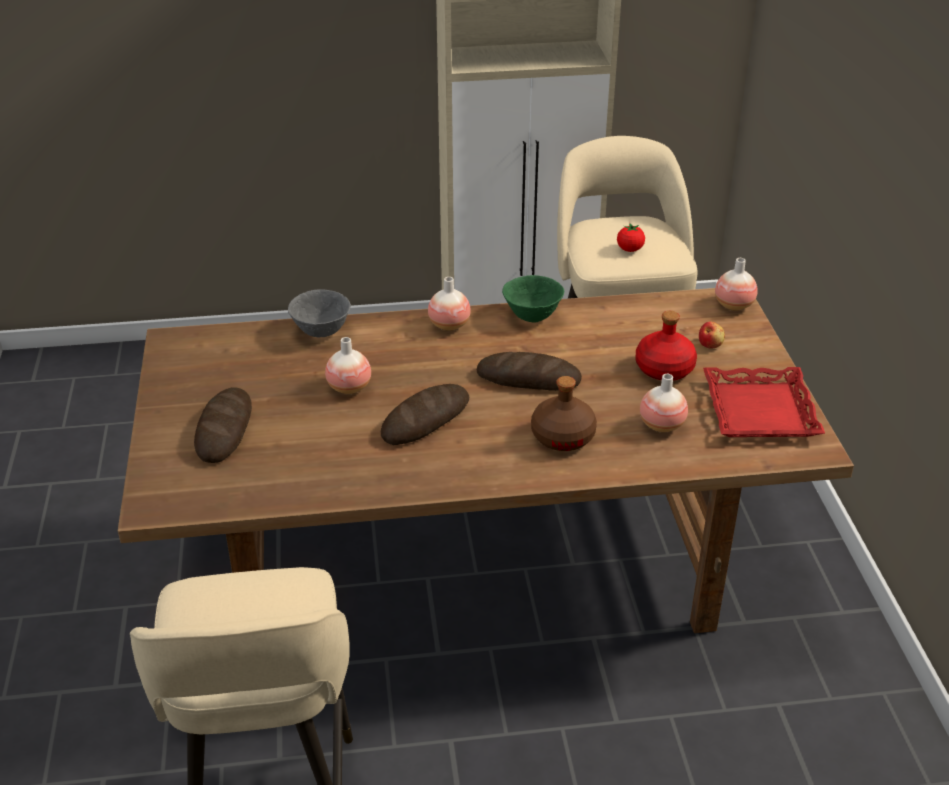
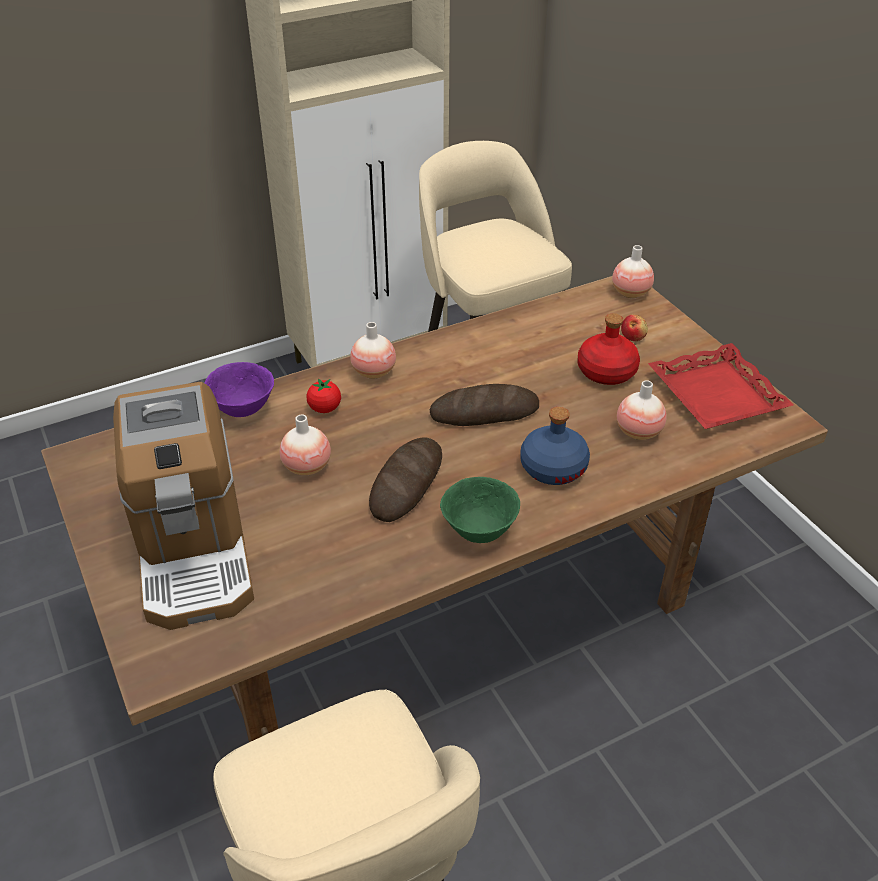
camera: 20 degrees left, 5 degrees up
(224, 430) = (194, 551): bread -> coffee machine
(321, 332) = (243, 409): grey bowl -> purple bowl
(531, 316) = (450, 344): green bowl -> green bowl (478, 531)
(562, 436) = (553, 467): brown bottle -> blue bottle
(630, 249) = (503, 255): tomato -> tomato (325, 408)

